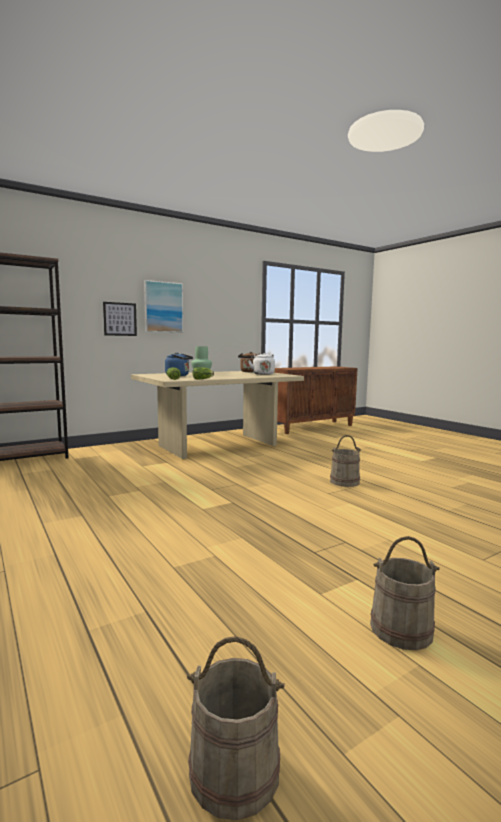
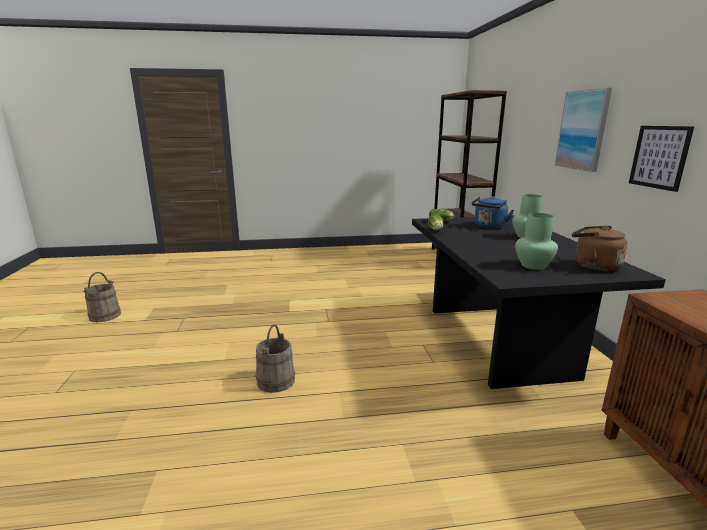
camera: 115 degrees right, 10 degrees up
(120, 319) = (541, 147): picture -> picture (659, 157)
(218, 445) = (495, 340): beige dining table -> black dining table
(234, 772) = (125, 280): beige bucket -> none
(262, 374) = (534, 266): white kettle -> green vase

